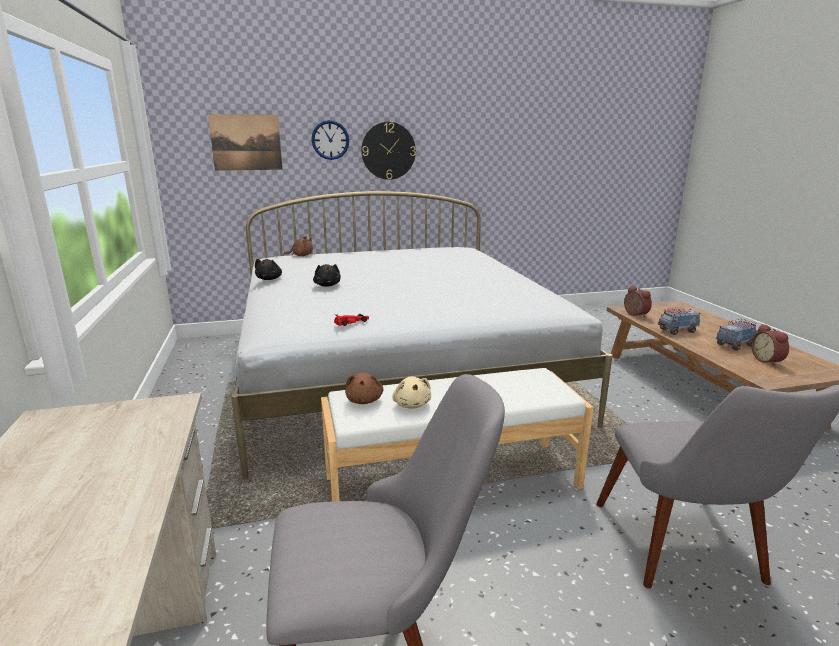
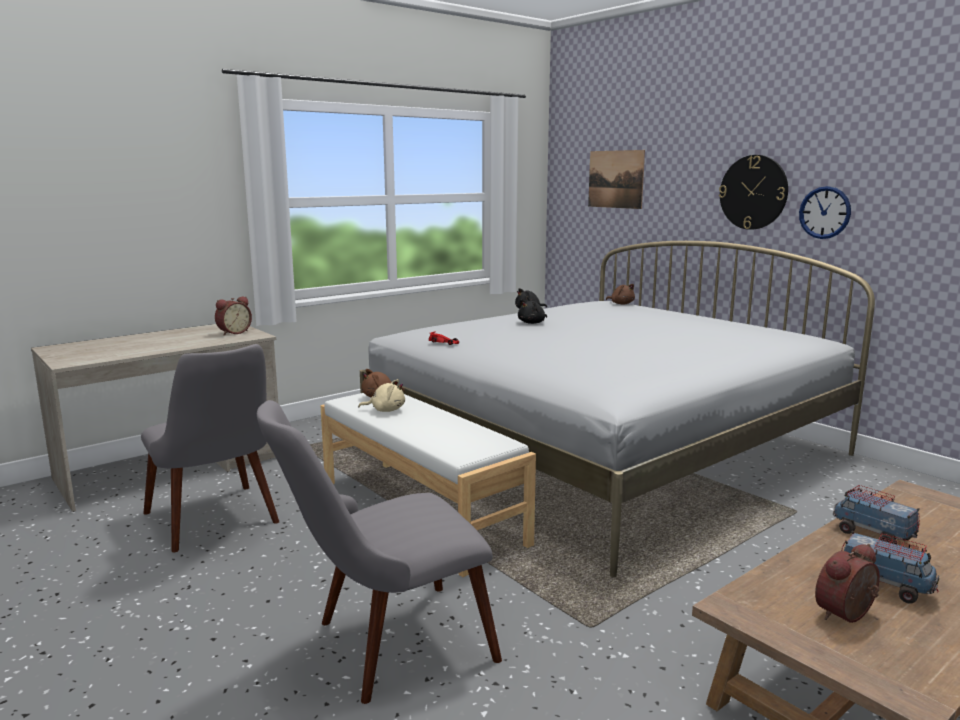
camera: 65 degrees right, 5 degrees down
(330, 140) = (690, 177): wall clock -> wall clock (824, 212)
(412, 404) = (386, 410): beige plush toy -> beige plush toy turned 135 degrees counterclockwise
(634, 314) = (896, 500): alarm clock -> alarm clock (233, 332)

